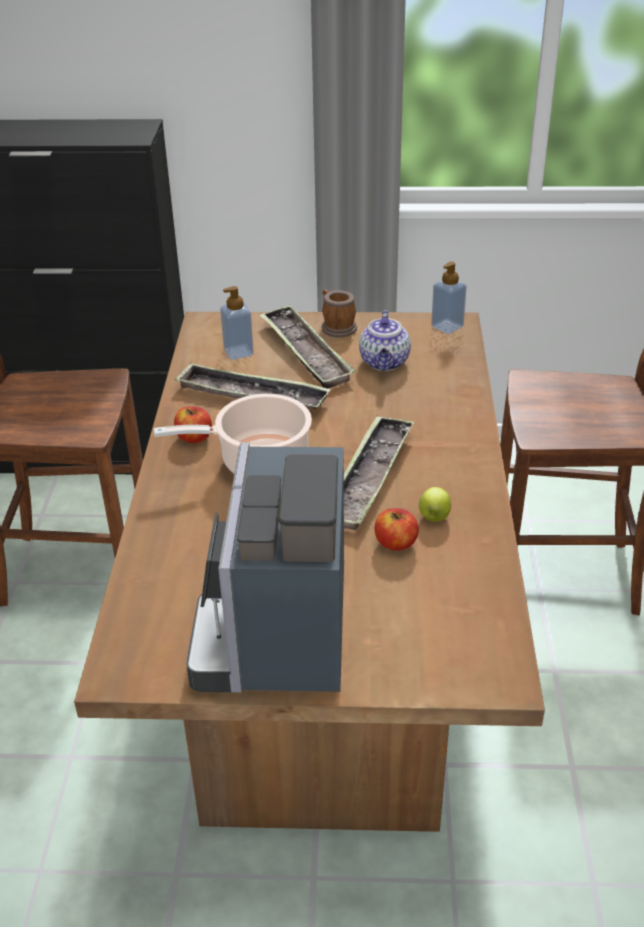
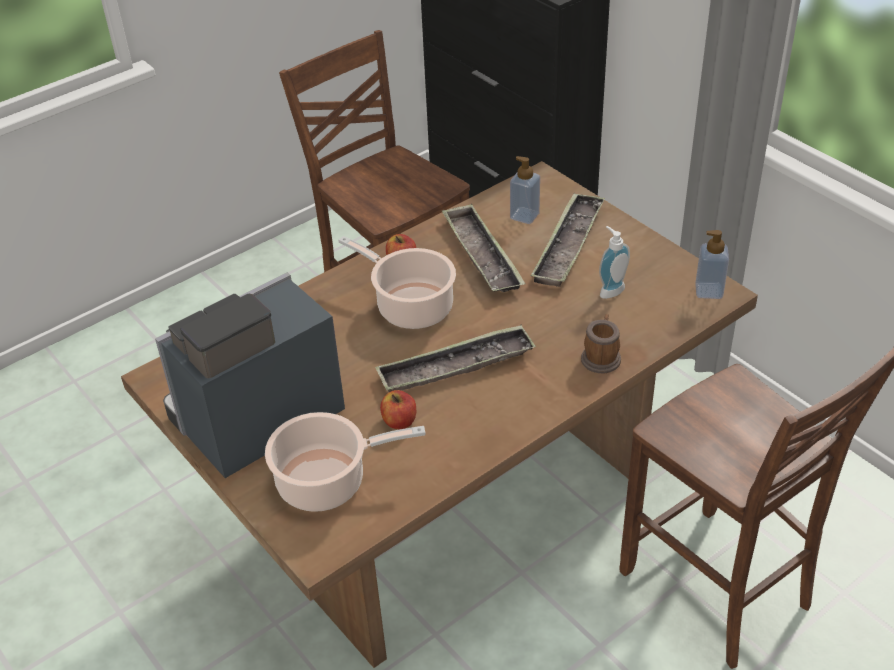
camera: 50 degrees right, 5 degrees up
(336, 327) = (624, 238): mug -> mug (601, 356)
(385, 363) = (610, 290): teapot -> soap dispenser
(420, 626) = (327, 481): none -> cooking pot
(434, 517) = (450, 423): apple -> none

